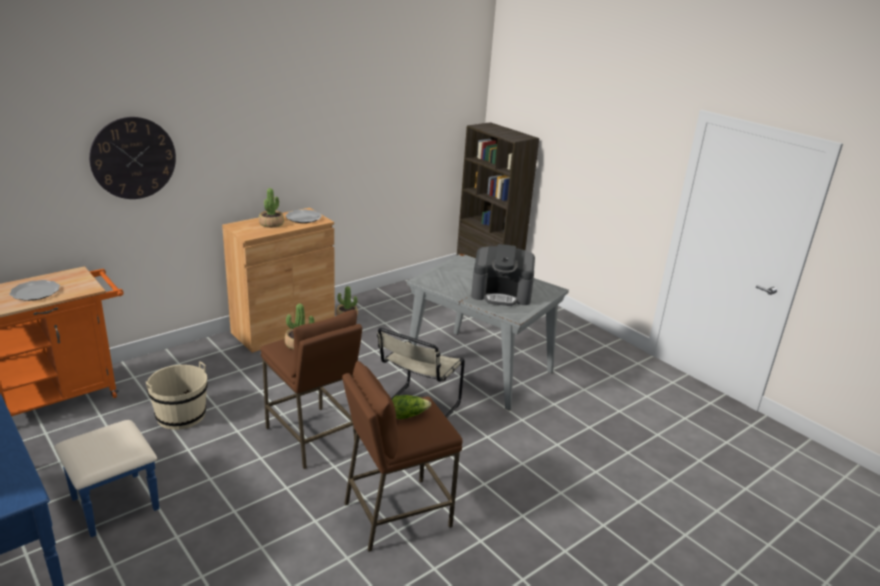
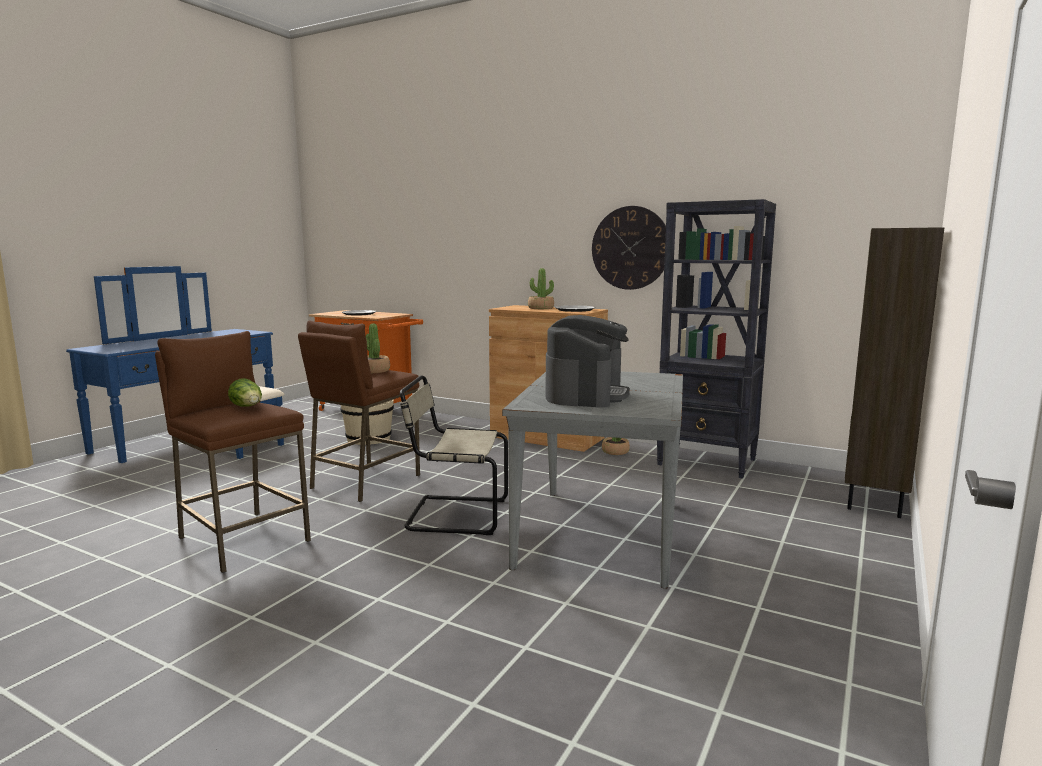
camera: 70 degrees right, 15 degrees down
(133, 158) = (454, 228): wall clock -> wall clock (630, 248)
(398, 295) = (708, 462): none -> black bookcase
(501, 294) = (586, 395): coffee machine -> coffee machine turned 150 degrees counterclockwise

